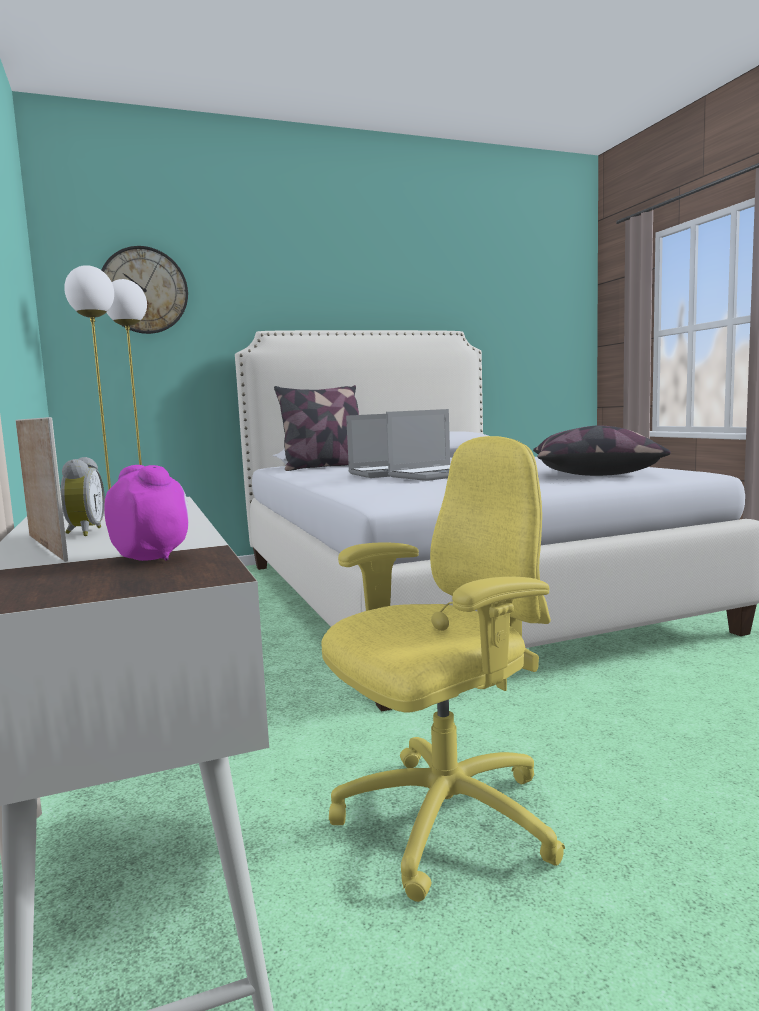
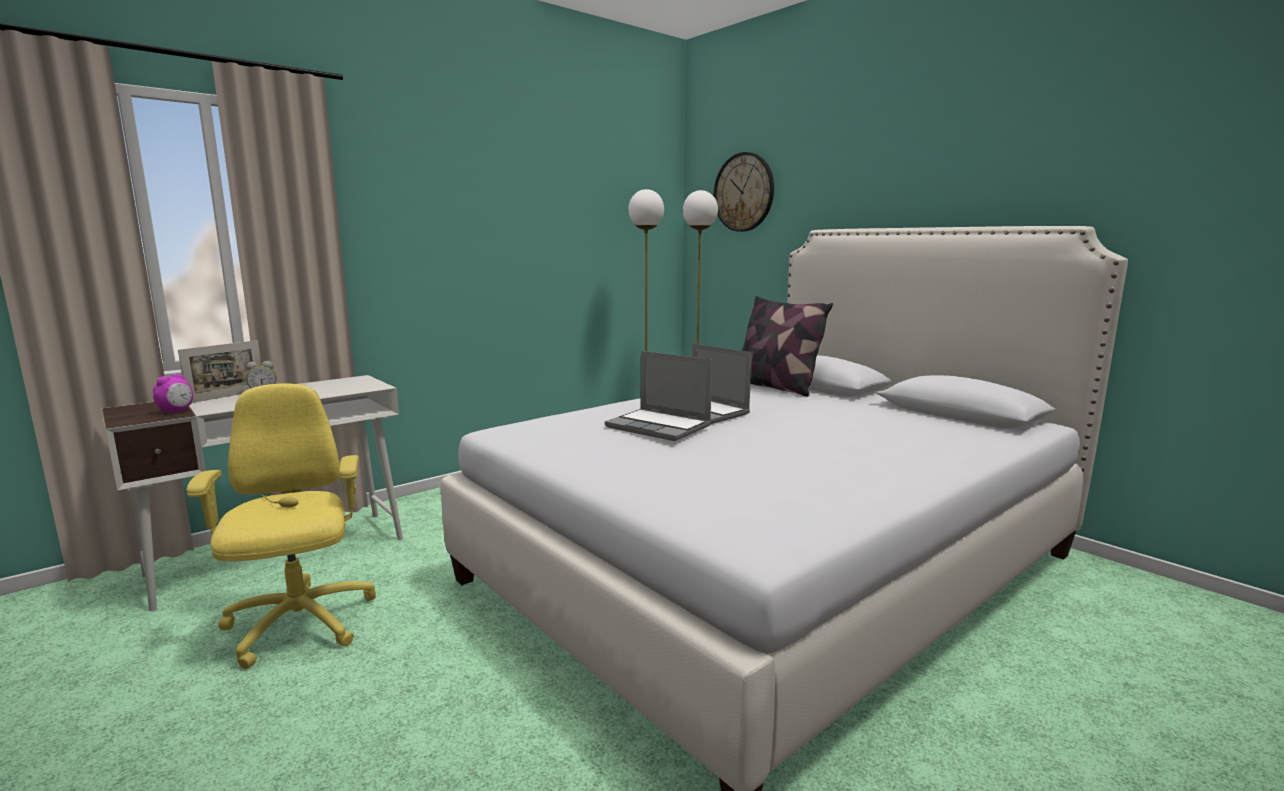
camera: 70 degrees right, 5 degrees up
(443, 820) = (299, 625): yellow office chair -> yellow office chair turned 150 degrees counterclockwise
(593, 473) = (721, 488): pillow -> none

